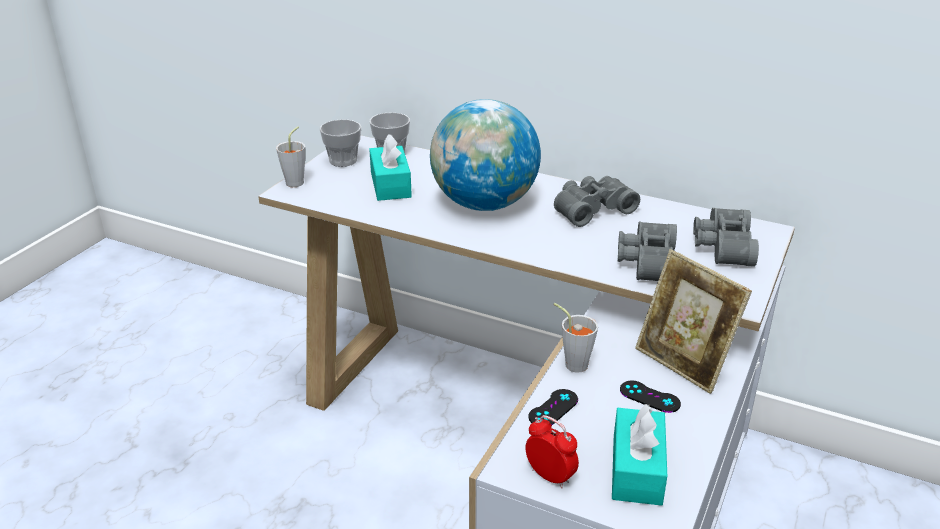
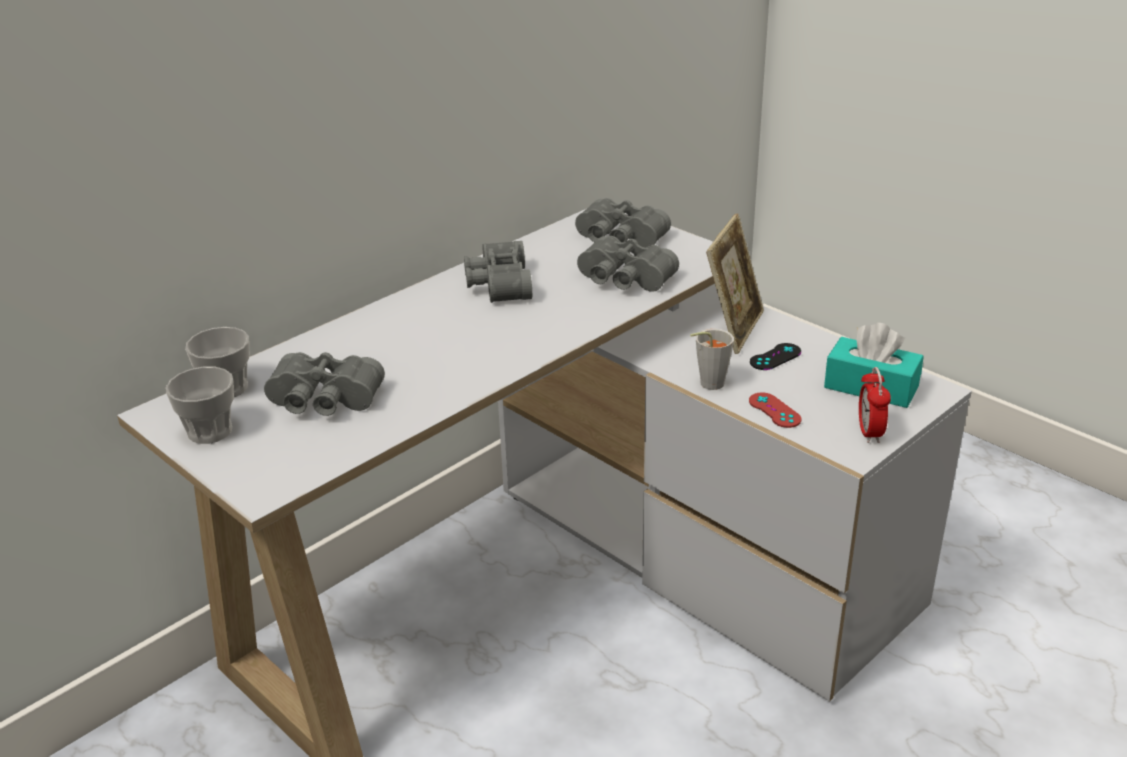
camera: 70 degrees left, 0 degrees up
(297, 181) = (238, 479): grey cup -> none
(390, 185) = (323, 402): turquoise tissue box -> grey binoculars
(484, 204) = (434, 344): globe -> none
(550, 476) = (869, 433): alarm clock -> alarm clock turned 60 degrees counterclockwise
(553, 408) = (774, 410): black game controller -> red game controller
(683, 363) = (733, 329): picture frame -> picture frame turned 45 degrees counterclockwise

